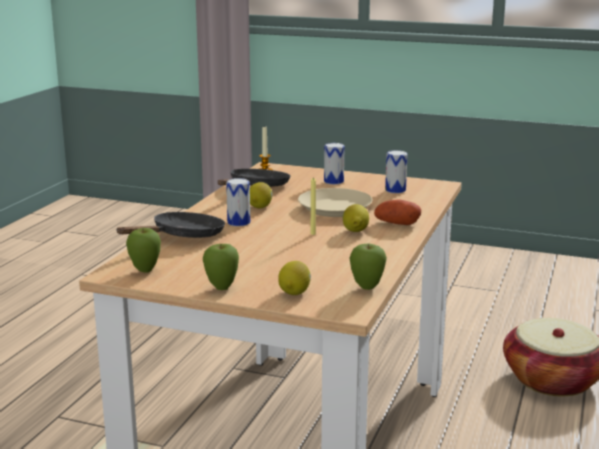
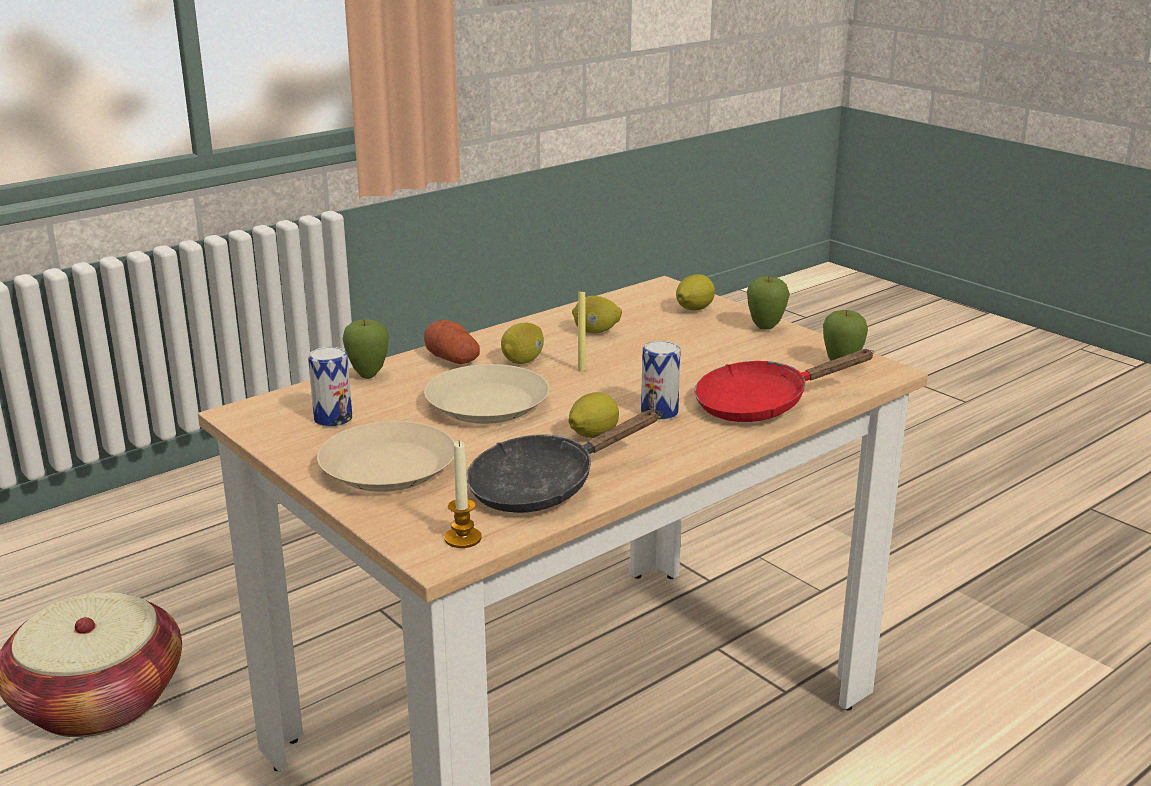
camera: 150 degrees left, 5 degrees up
(183, 236) = (761, 405): black frying pan -> red frying pan
(333, 181) = (387, 467): can -> beige plate
(341, 258) = (596, 332): none -> lemon
(367, 288) = (618, 298): apple -> apple (368, 375)

